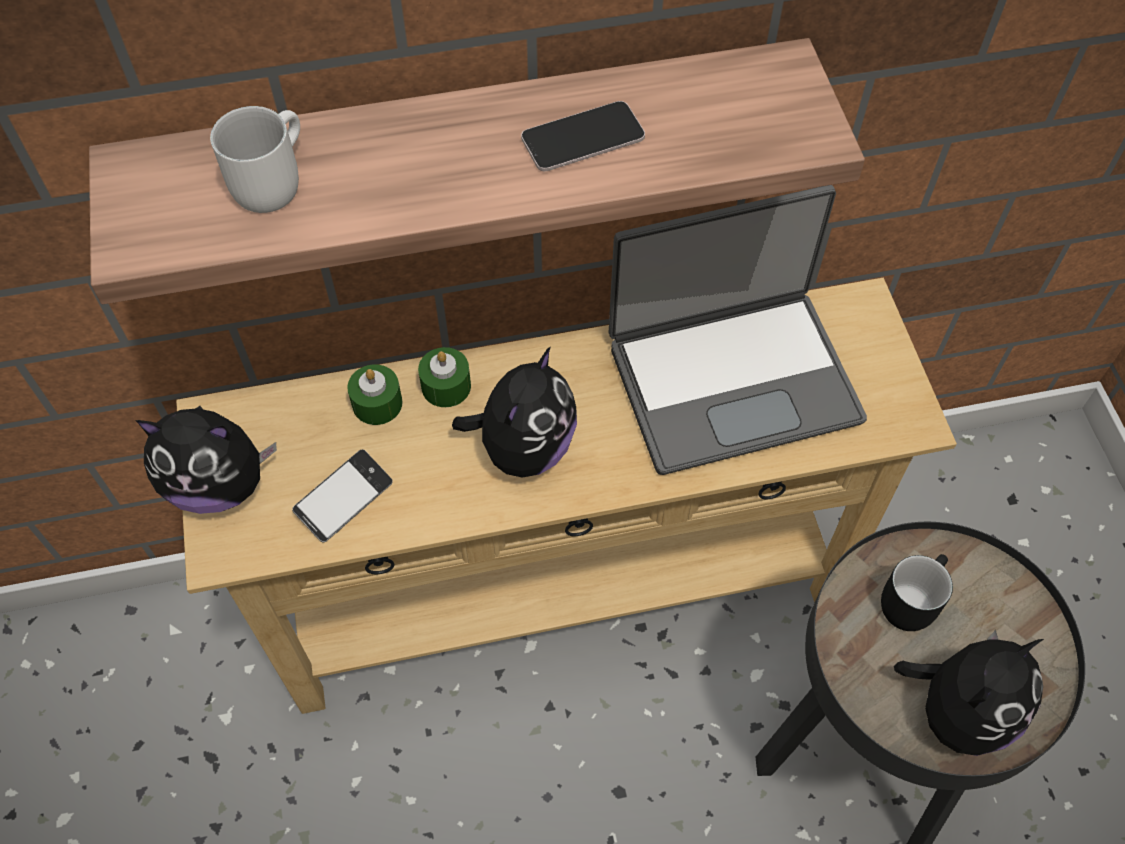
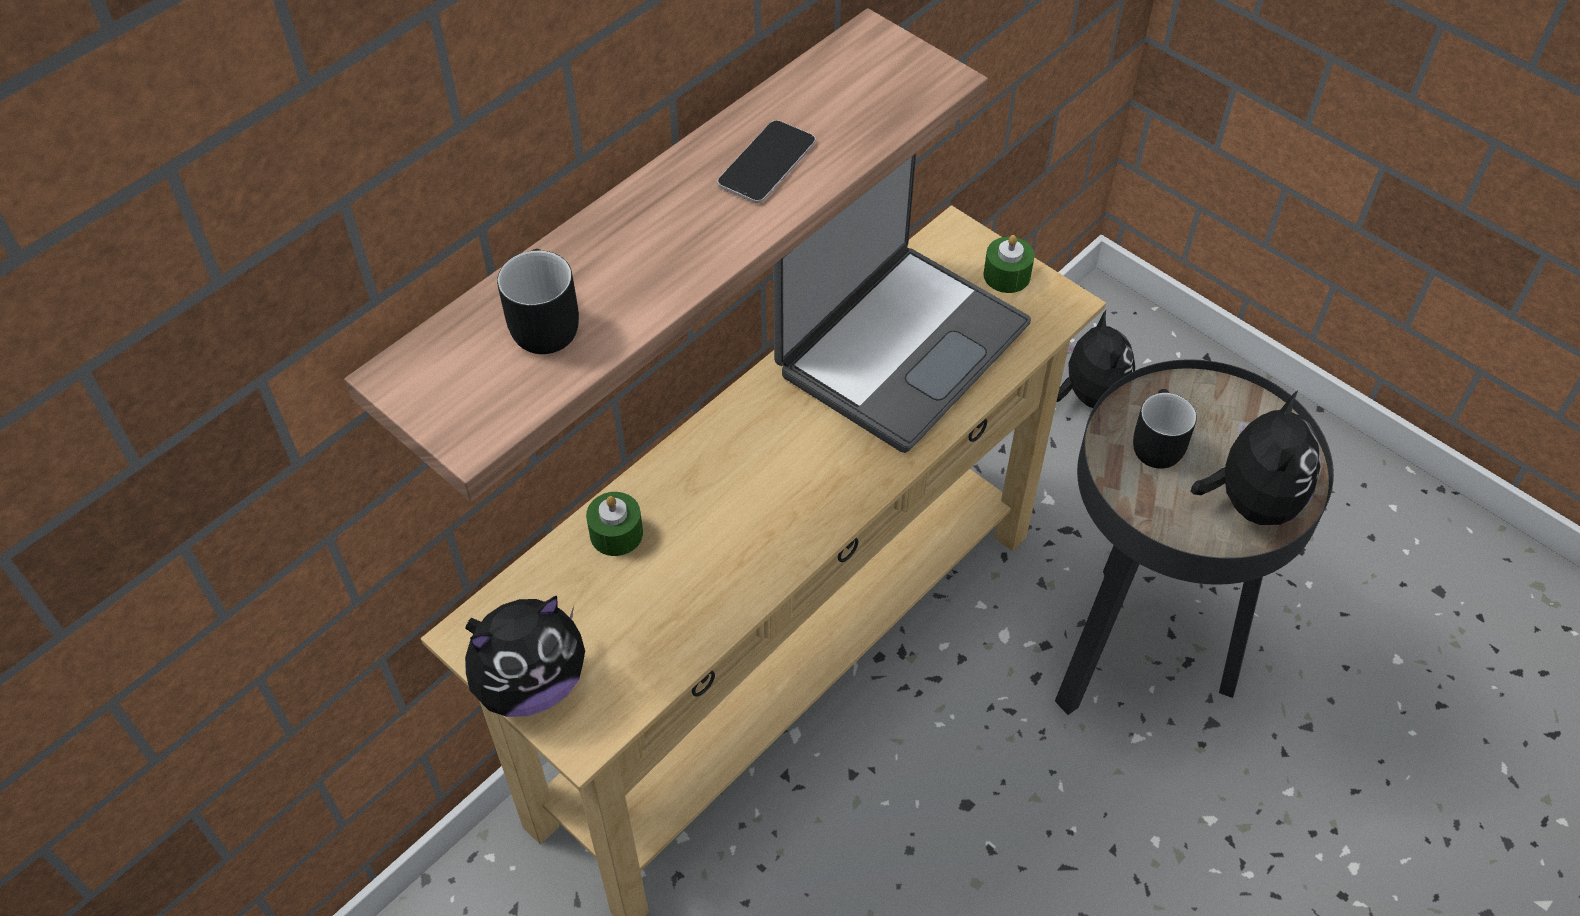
camera: 35 degrees left, 5 degrees down
(268, 180) = (539, 322): white mug -> black mug
(344, 499) = (657, 627): phone -> none
(446, 386) = (665, 485): green candle -> green candle (1007, 275)
(524, 447) = (776, 496): plush toy -> plush toy (1089, 395)

